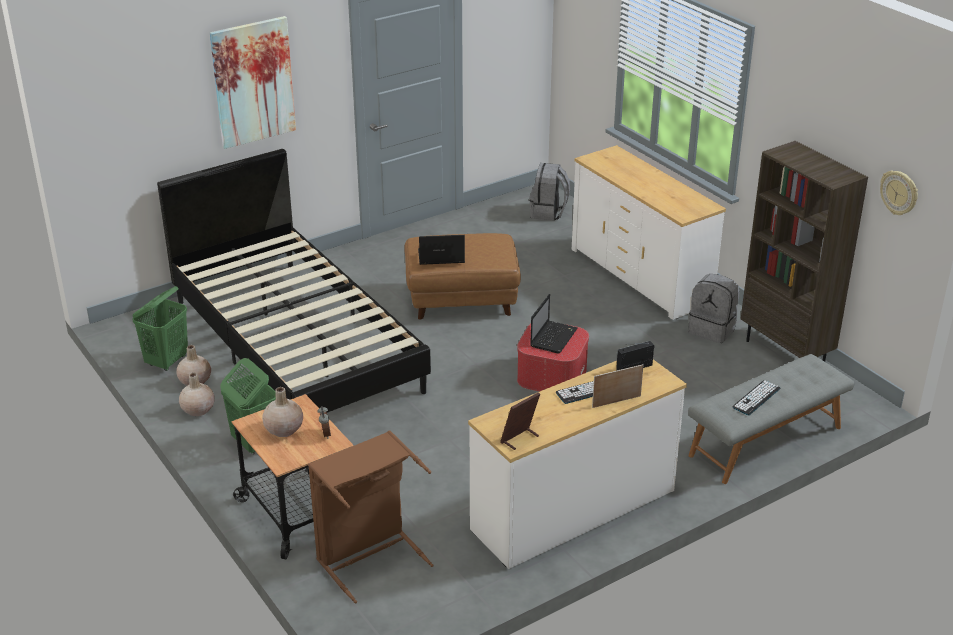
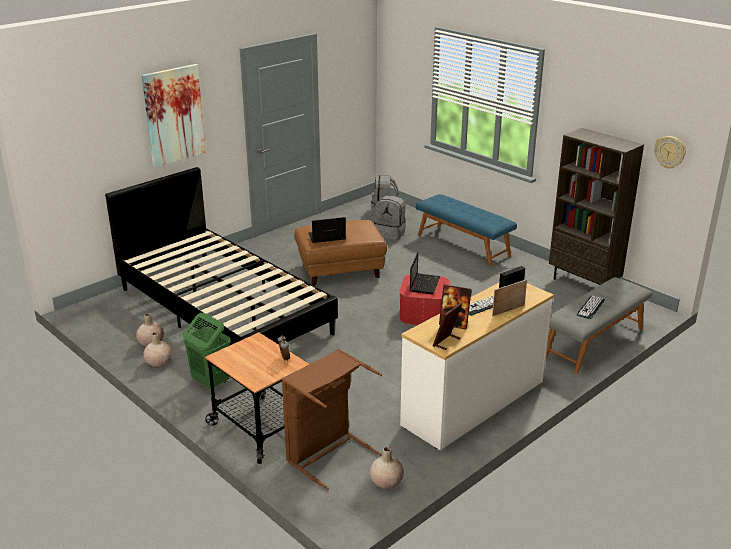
camera: 10 degrees left, 5 degrees down
(167, 361) = (125, 331): green laundry basket -> none
(284, 429) = (250, 358): beige vase -> beige vase (386, 482)
(539, 414) = (454, 324): none -> picture frame
(640, 276) = (463, 245): white dresser -> blue bench
(712, 330) = (527, 274): grey backpack -> grey backpack (390, 234)

